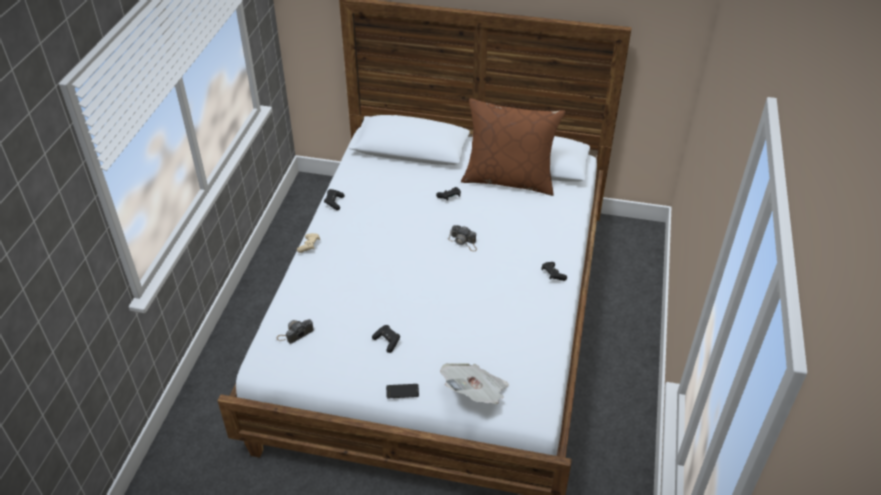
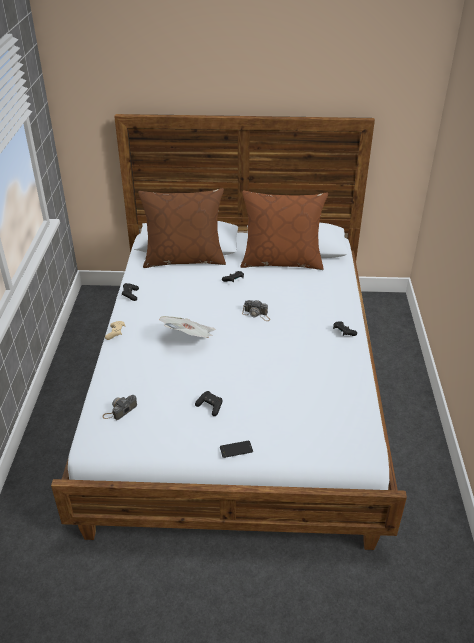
camera: 10 degrees left, 5 degrees down
(402, 165) = (184, 259): none -> brown pillow
(475, 393) = (305, 442): newspaper -> newspaper (189, 338)

